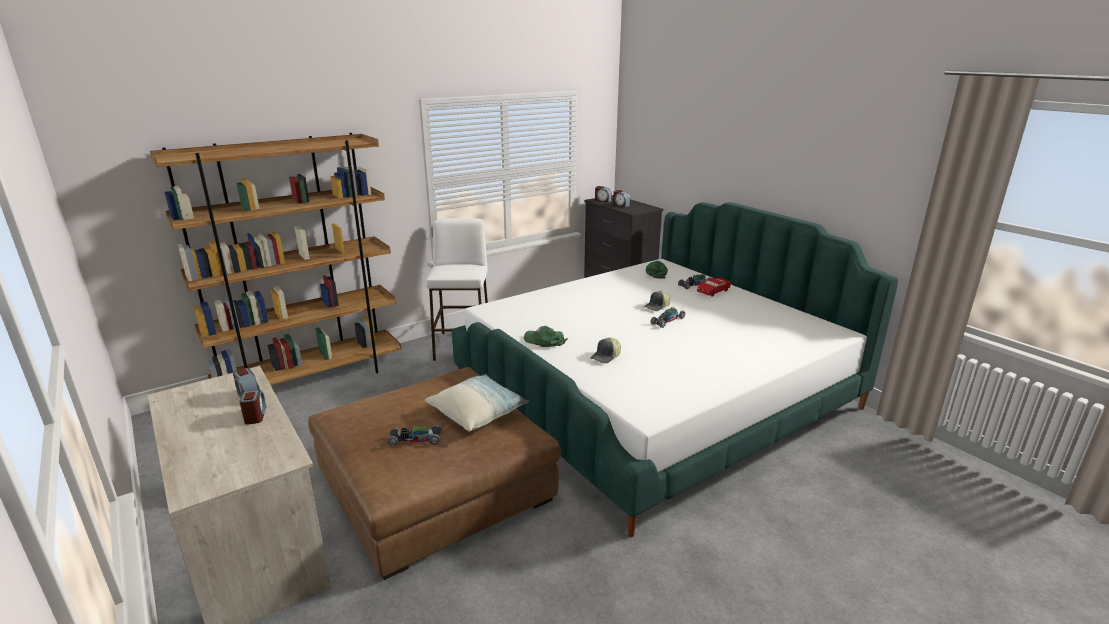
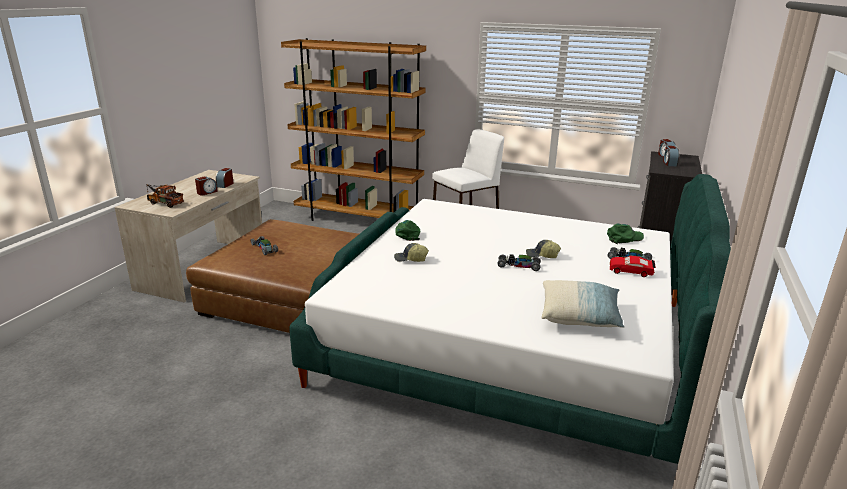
camera: 55 degrees right, 0 degrees up
(238, 459) = (164, 203): none -> toy truck
(477, 413) = (314, 255): pillow -> pillow (579, 316)

